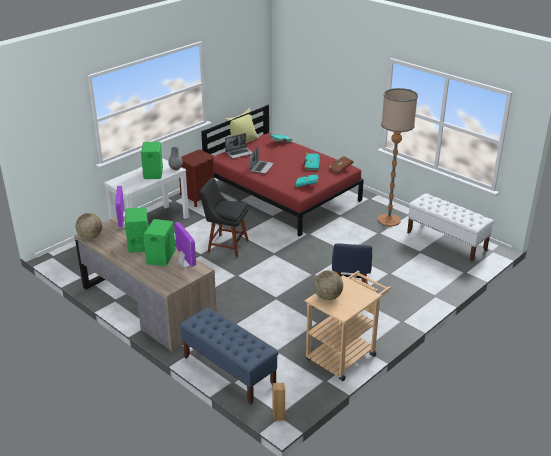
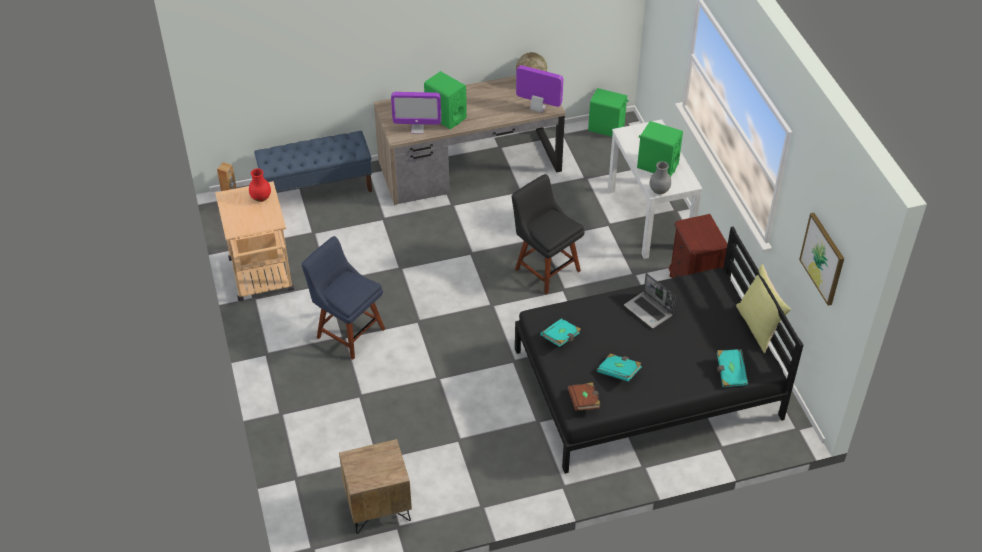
camera: 120 degrees right, 15 degrees up
(139, 244) = (486, 109): green speaker -> green speaker (606, 128)
(226, 245) = (545, 268): black chair -> black chair turned 90 degrees counterclockwise
(239, 153) = (716, 306): laptop -> none
(244, 68) = (823, 258): none -> picture
(282, 194) = (646, 383): red bed -> black bed
(327, 297) = (260, 198): globe -> red vase
(389, 220) = (483, 472): floor lamp -> none
(446, 241) = (378, 508): white bench -> brown nightstand

